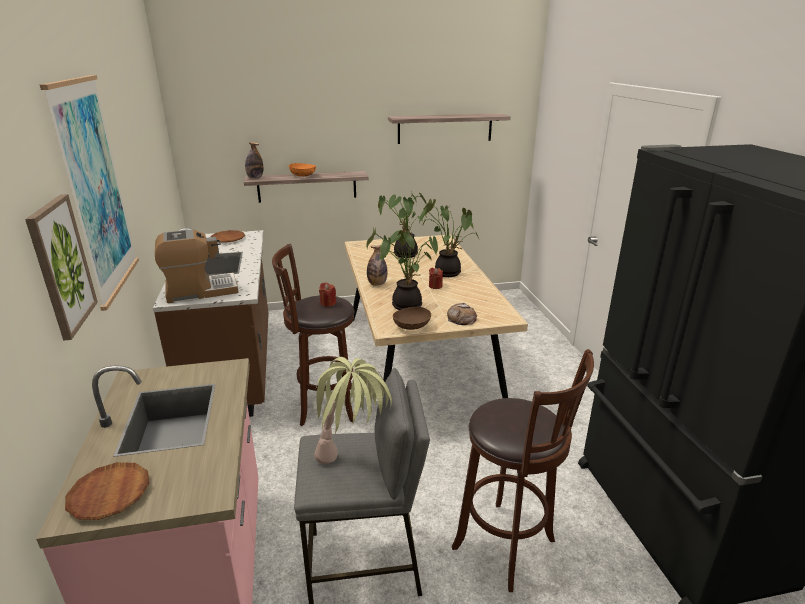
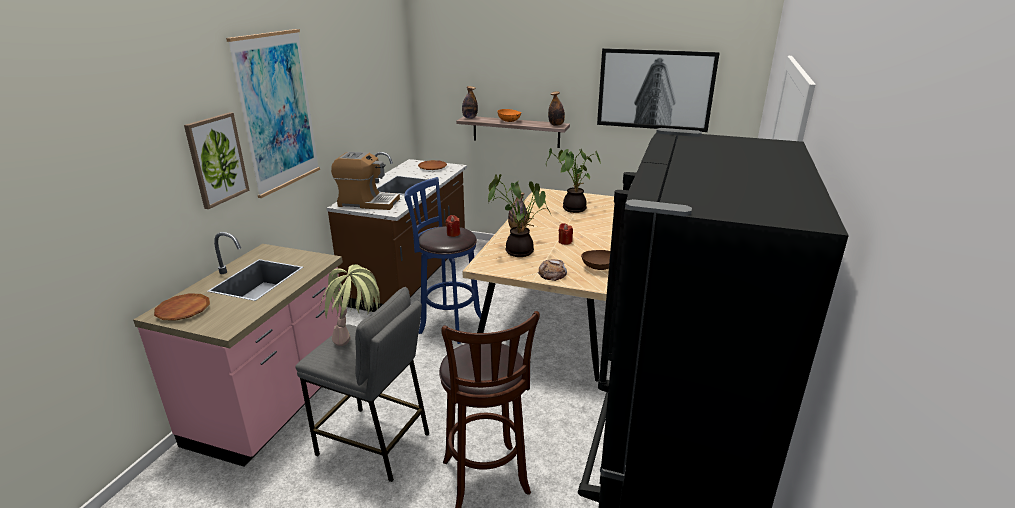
camera: 30 degrees right, 0 degrees up
(323, 405) = (447, 324): brown stool -> blue stool
(355, 173) = (556, 125): none -> bottle
(411, 327) = (501, 270): brown bowl -> brown bowl (598, 268)
(445, 128) = (655, 89): shelf -> picture
(448, 272) = (593, 232): potted plant -> none

